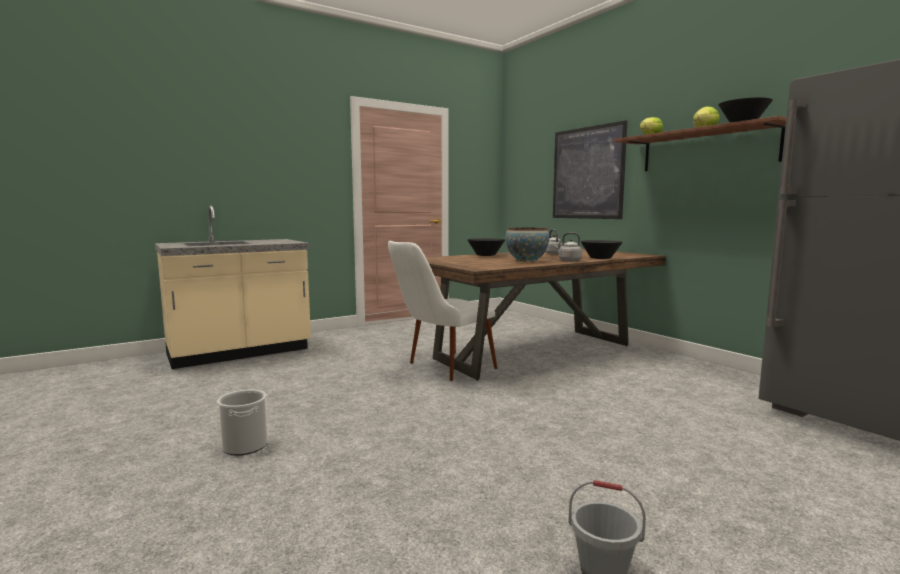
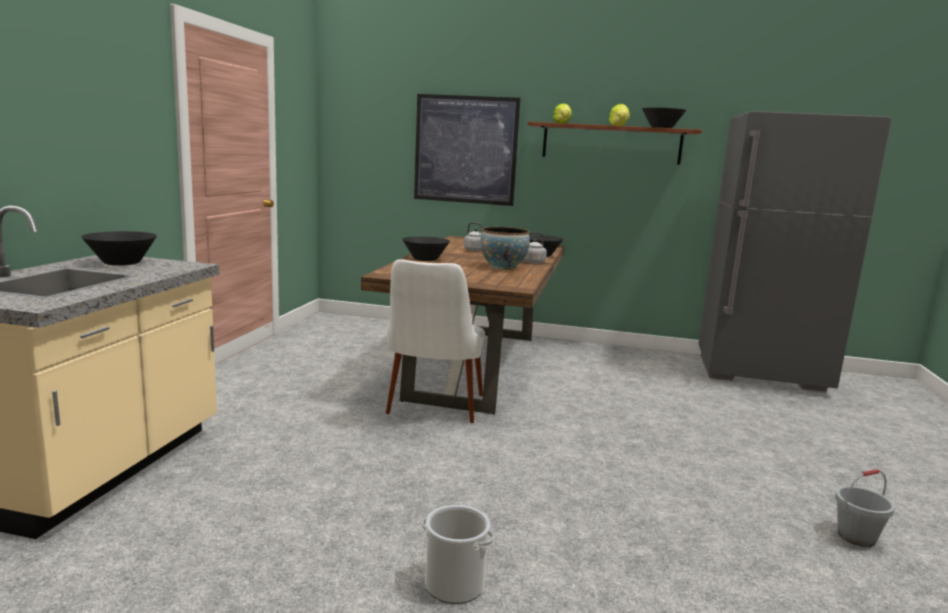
camera: 45 degrees left, 5 degrees up
(271, 241) = (122, 263): none -> black bowl

